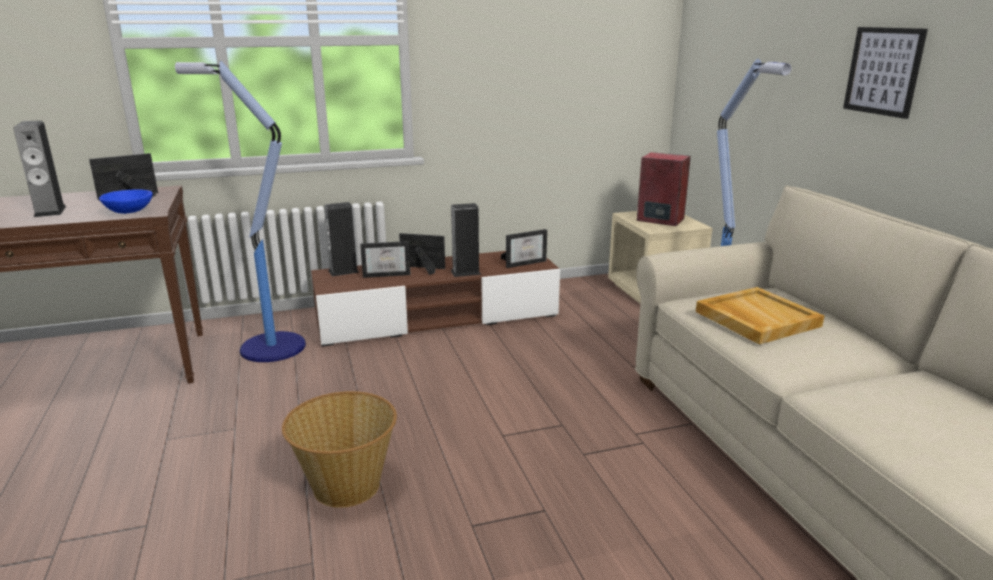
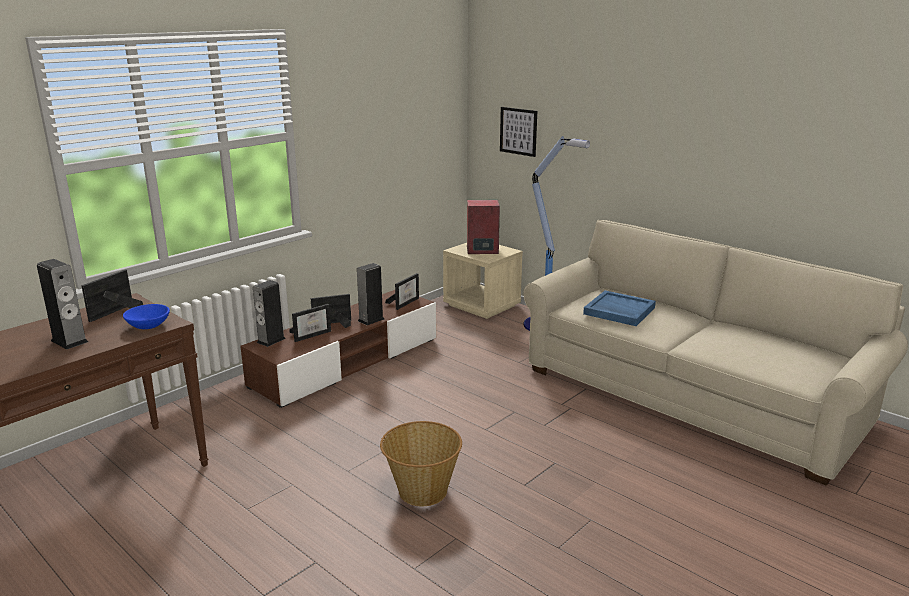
camera: 30 degrees left, 0 degrees up
(270, 347) = (236, 420): floor lamp -> none
(756, 318) = (618, 311): beige tray -> blue tray
(883, 71) = (648, 144): picture -> picture (518, 131)

